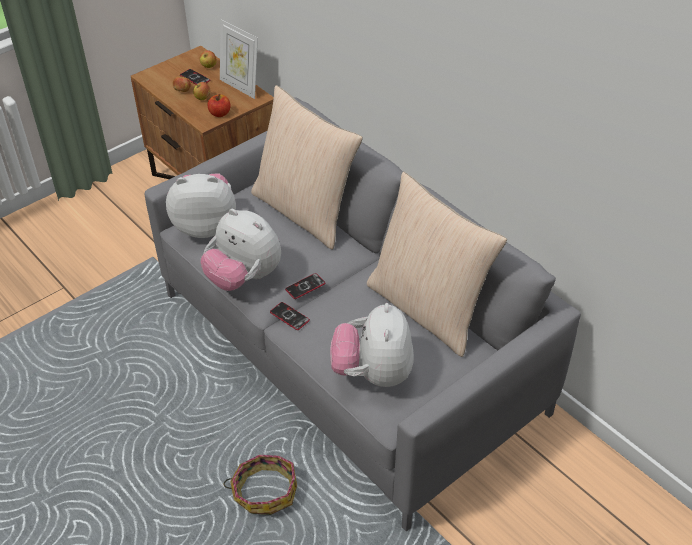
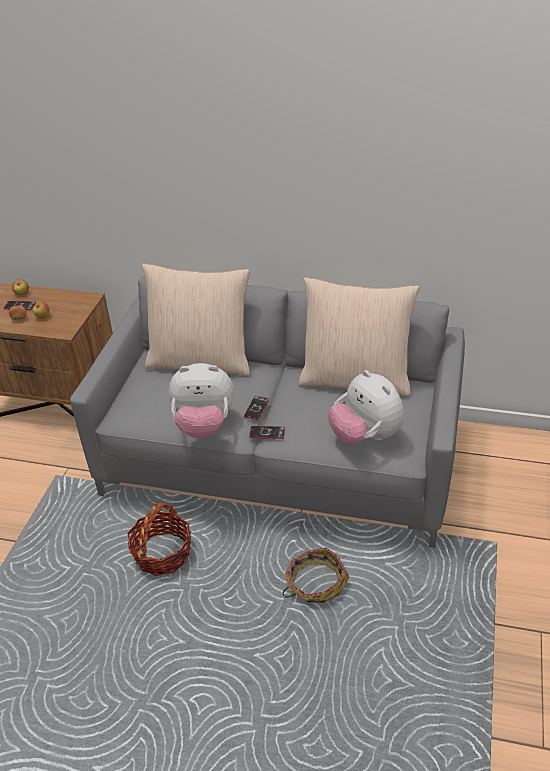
camera: 35 degrees left, 5 degrees down
(169, 381) = (162, 554): none -> basket
(205, 226) = (133, 407): plush toy -> none
(220, 113) = (71, 321): apple -> none
(240, 86) = (66, 296): picture frame -> none

